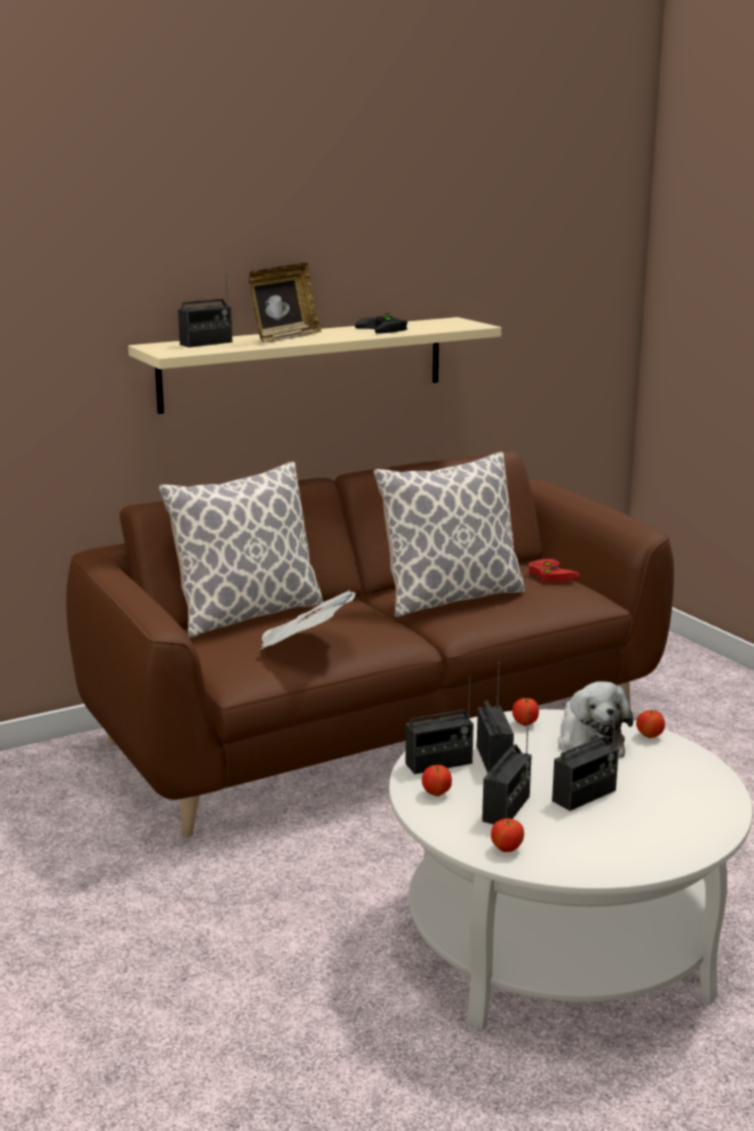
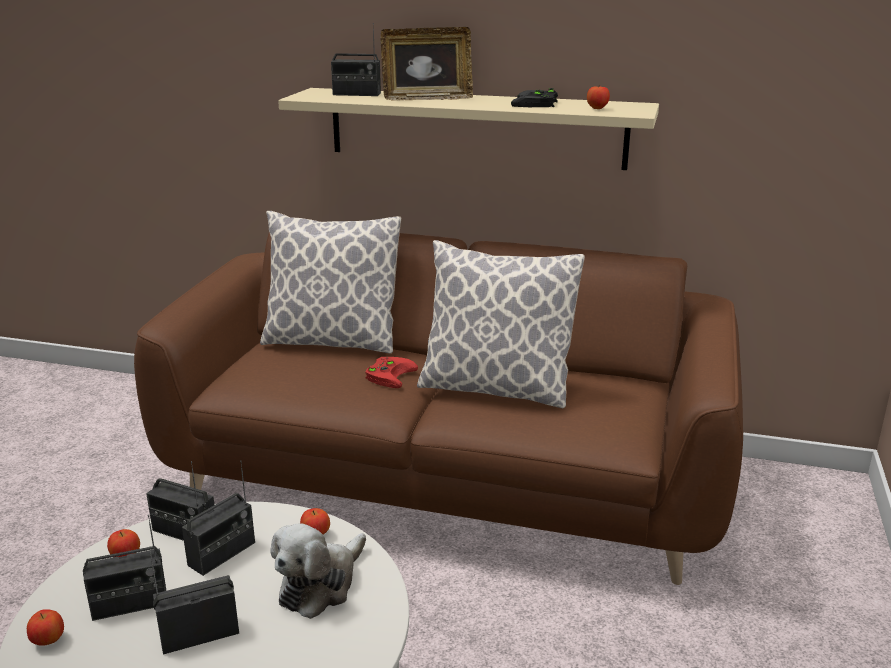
camera: 45 degrees right, 5 degrees up
(304, 645) = (305, 382): newspaper -> none
(549, 574) = (629, 401): red game controller -> red game controller (389, 374)
(584, 796) = (199, 634): radio -> radio turned 150 degrees clockwise
(649, 736) = (377, 612): apple -> apple (597, 108)

